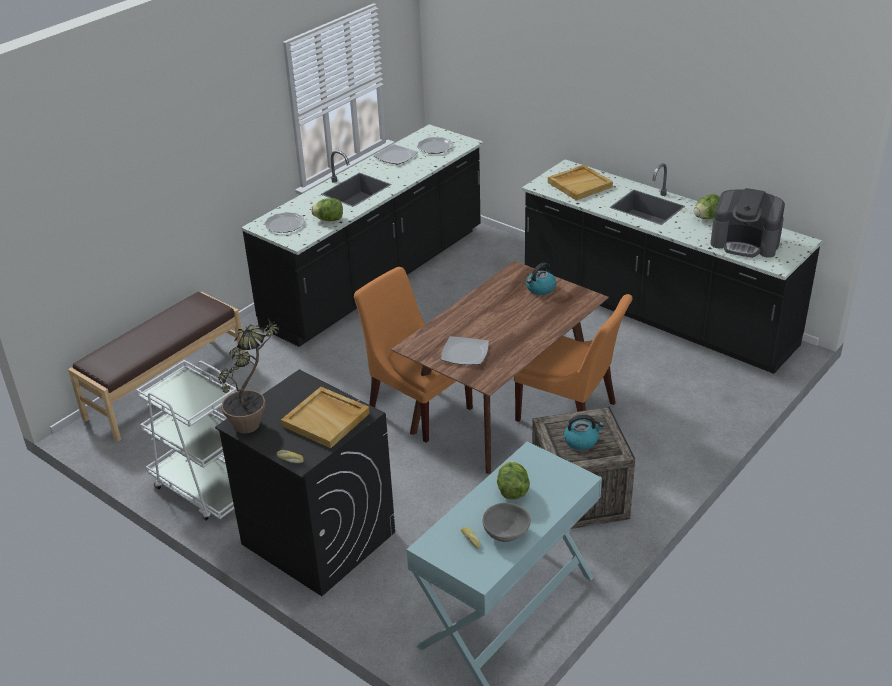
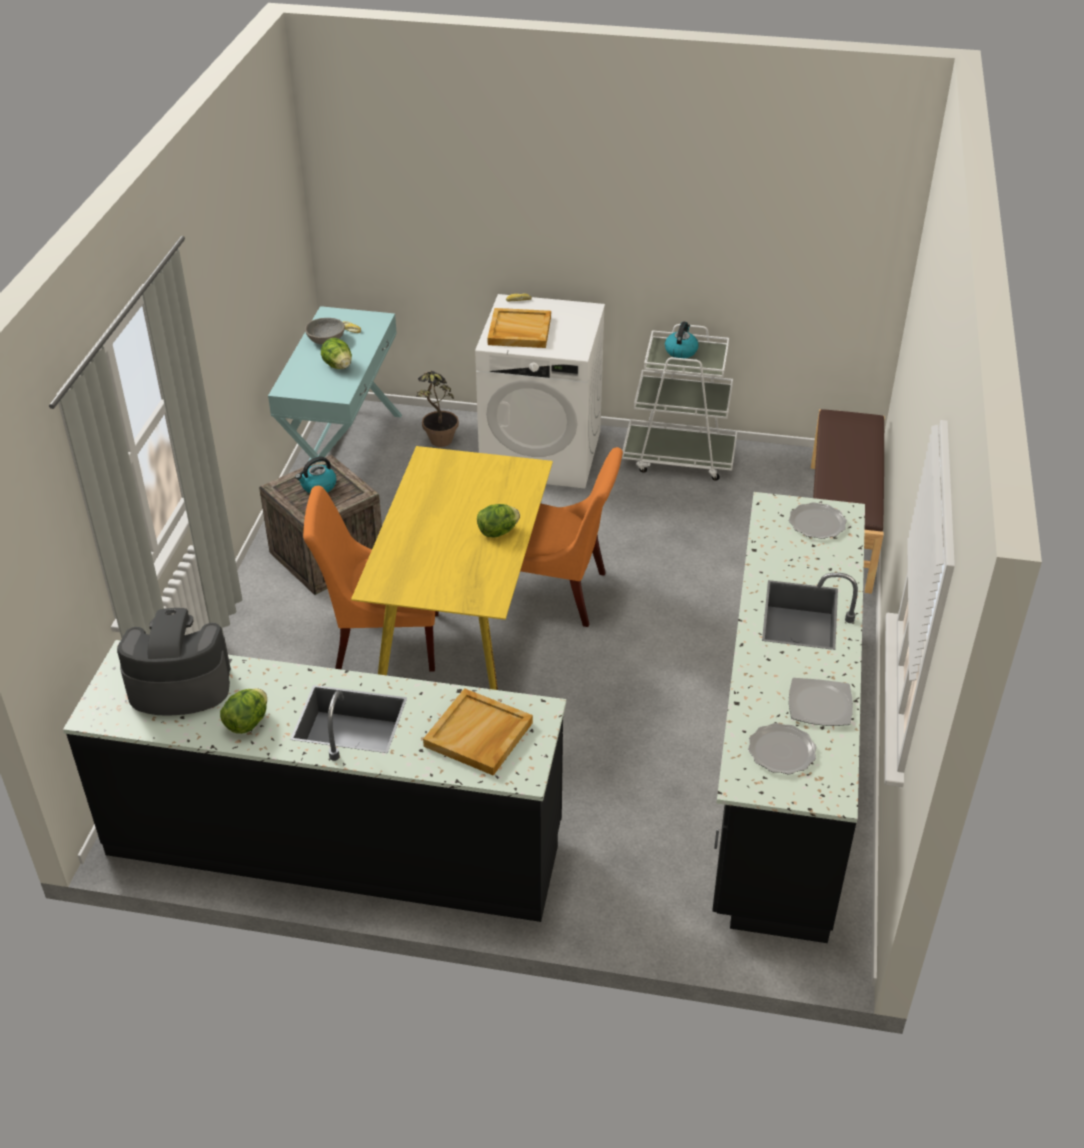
camera: 150 degrees right, 5 degrees up
(255, 420) = (577, 315): potted plant -> potted plant (438, 445)
(317, 538) = (542, 453): black washing machine -> white washing machine
(329, 220) = (772, 548): lettuce -> lettuce (498, 532)
(465, 353) = (471, 479): plate -> none
(502, 405) = (463, 625): brown dining table -> yellow dining table
(540, 289) = (442, 583): kettle -> kettle (681, 351)

